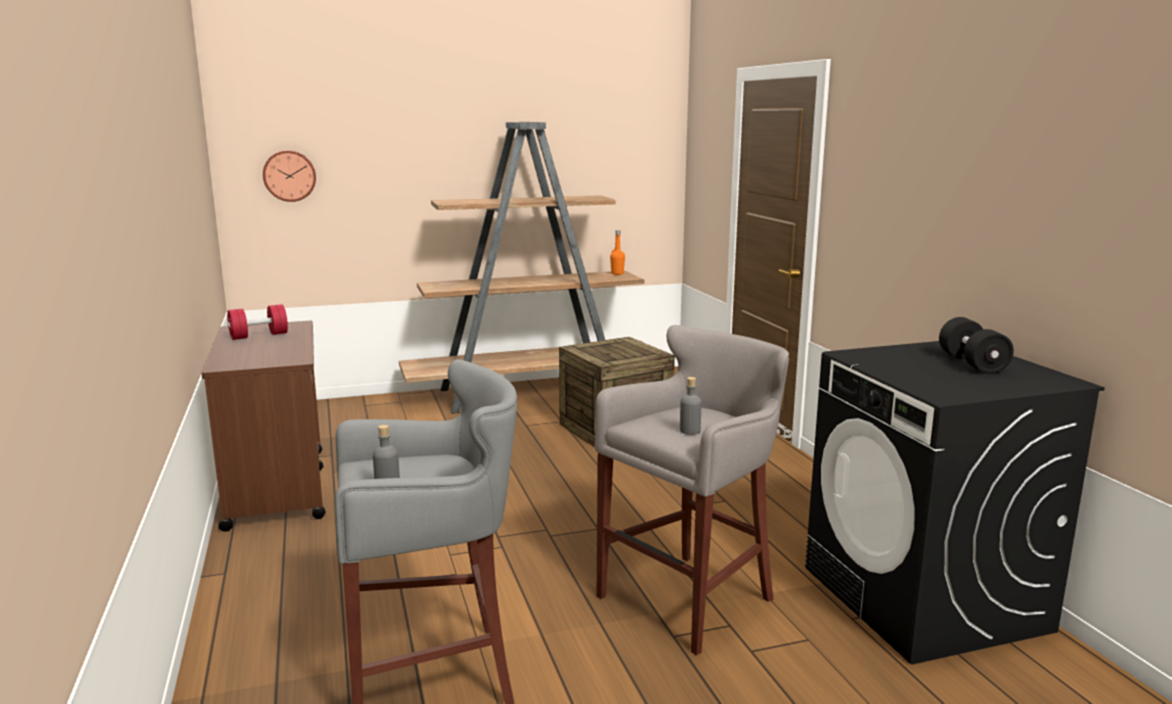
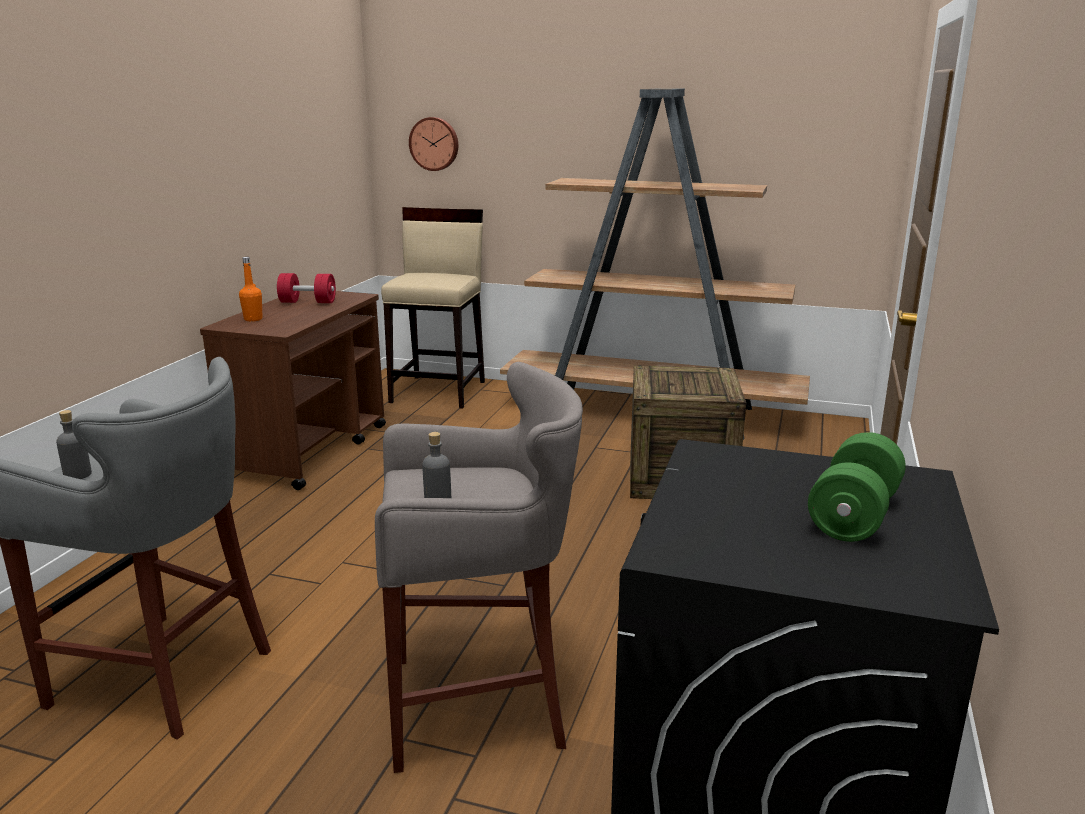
camera: 35 degrees right, 5 degrees up
(328, 414) = (439, 391): none -> beige stool
(617, 273) = (775, 287): orange bottle -> orange bottle (253, 319)
(972, 363) = (854, 515): black dumbbell -> green dumbbell

